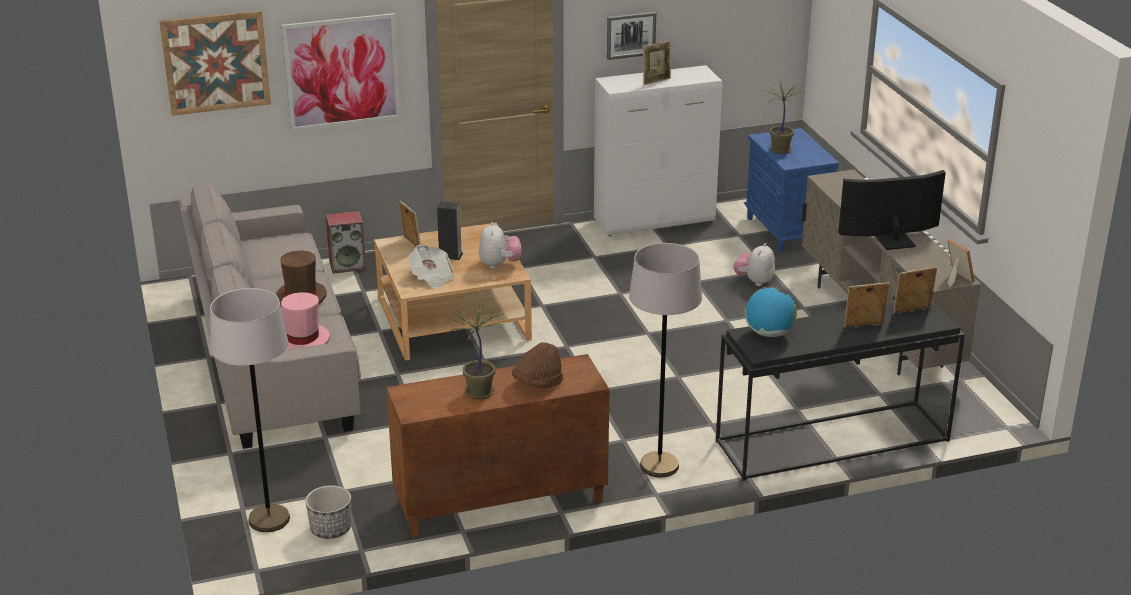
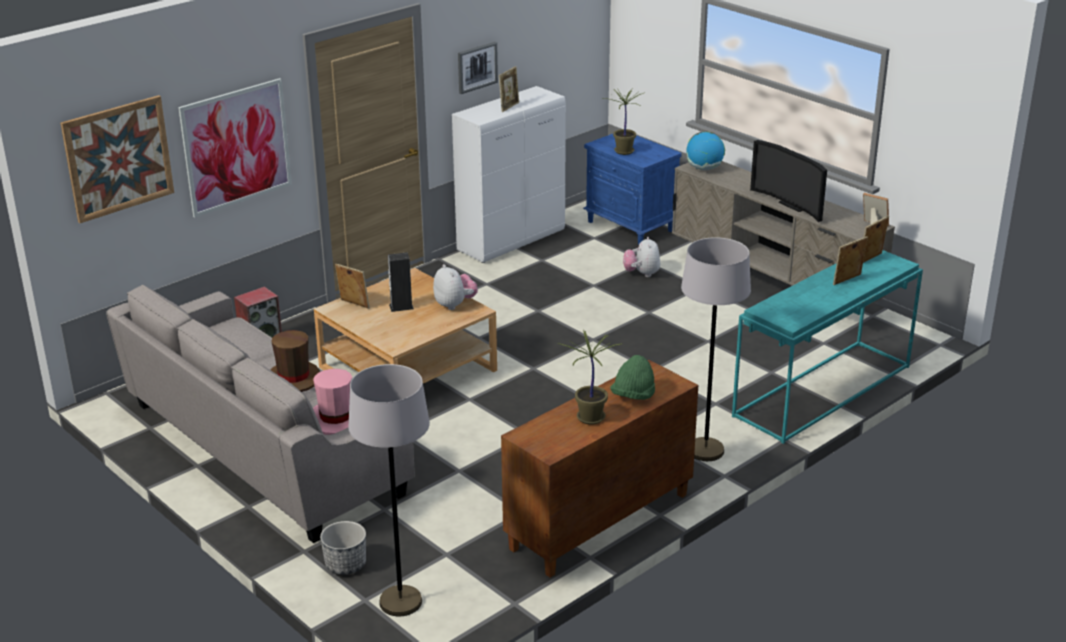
camera: 25 degrees left, 0 degrees up
(330, 529) = (467, 593): planter -> planter (345, 565)
(431, 277) = (403, 331): newspaper -> none
(537, 383) = (633, 396): brown hat -> green hat
(769, 333) = (781, 304): globe -> globe (704, 168)
(831, 442) = (823, 392): black console table -> turquoise console table
(893, 238) = (794, 205): television -> television turned 90 degrees counterclockwise

